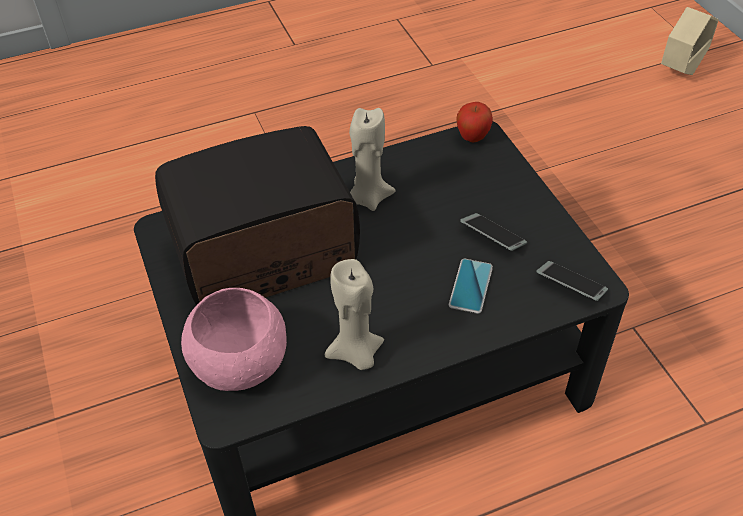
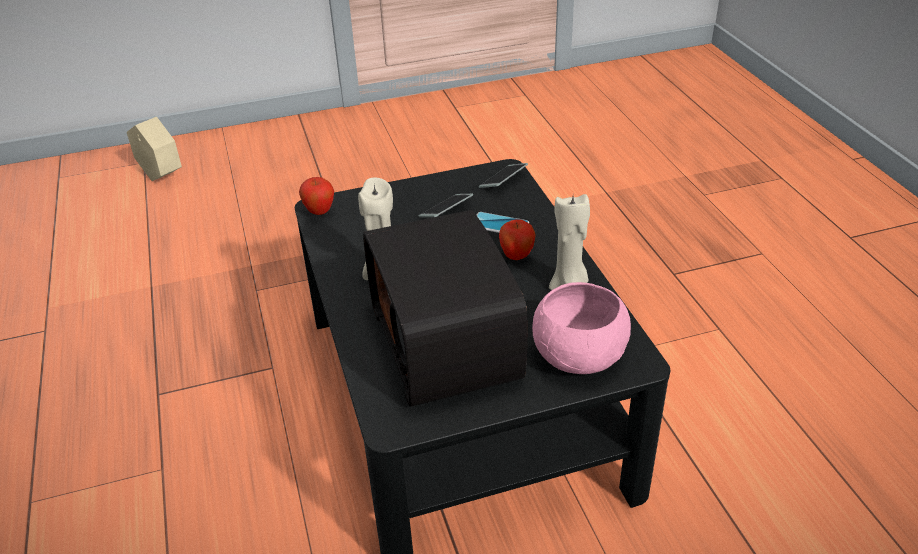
camera: 85 degrees left, 10 degrees down
(409, 304) = (516, 256): none -> apple

